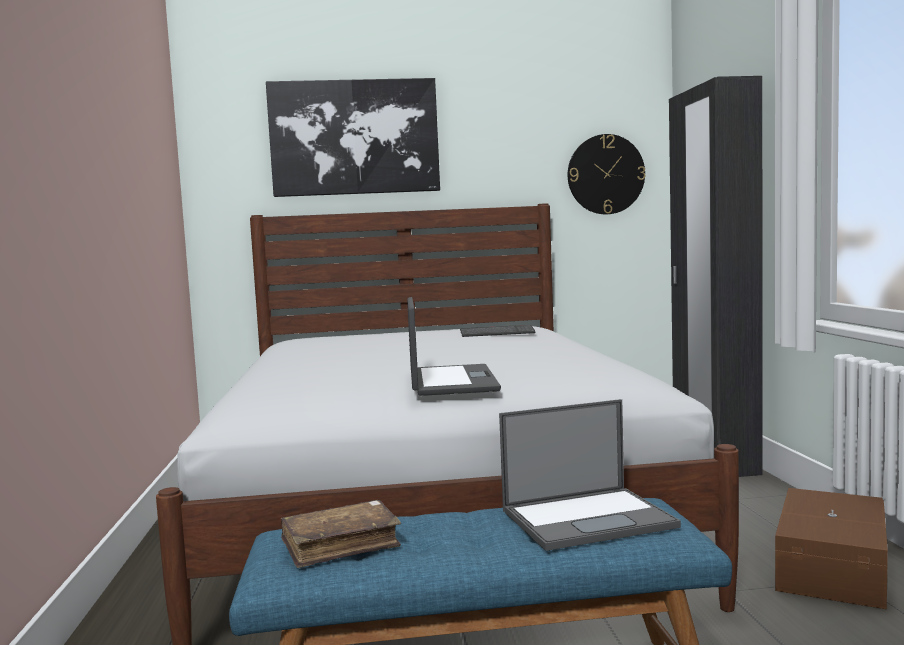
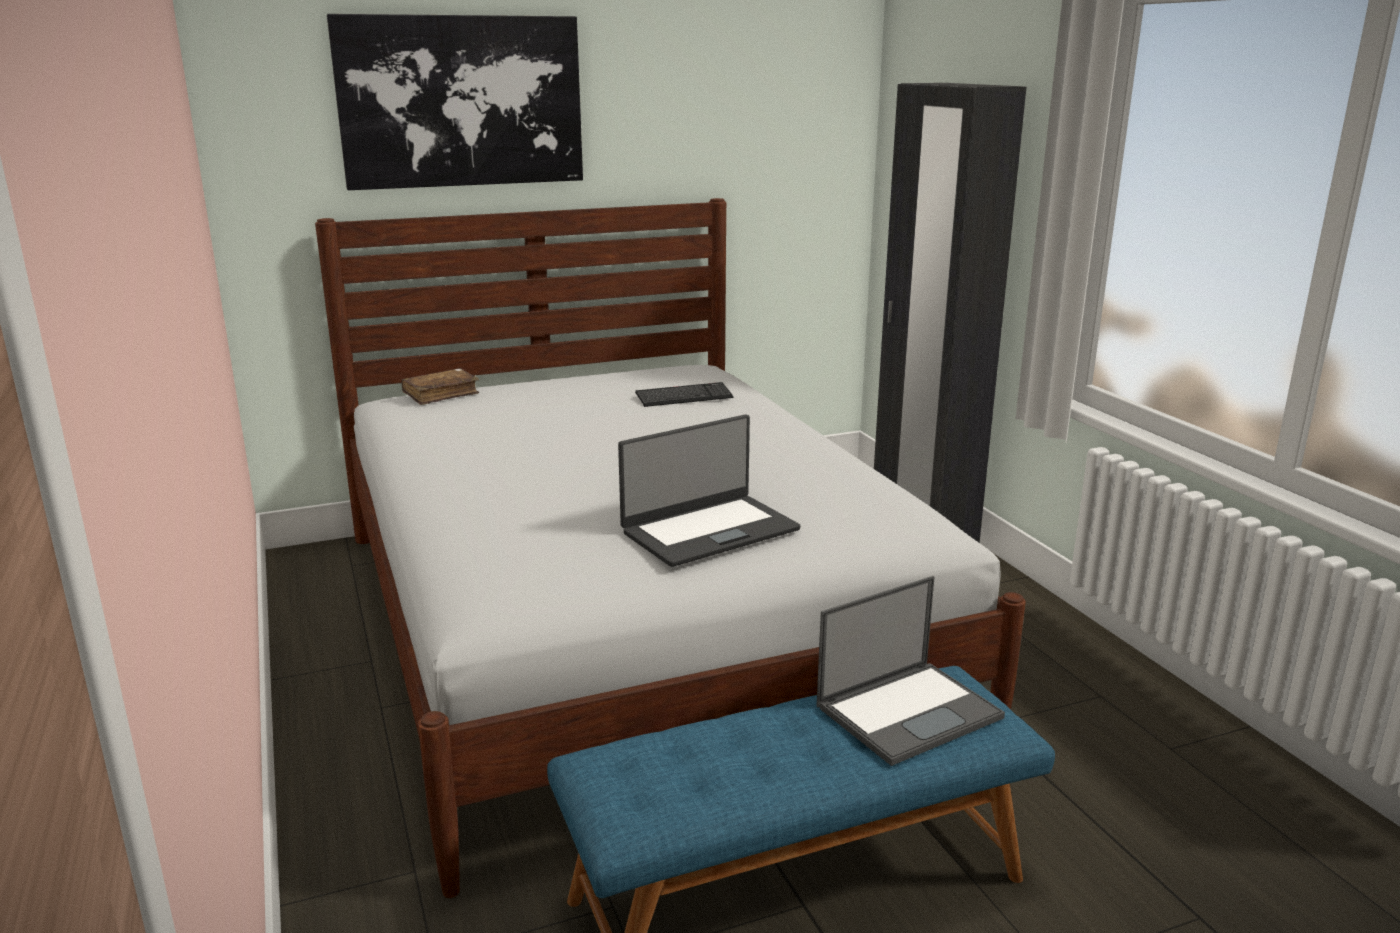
camera: 15 degrees left, 15 degrees up
(340, 545) = (674, 777): brown book -> brown book (441, 394)
(450, 381) = (709, 530): laptop -> laptop turned 75 degrees clockwise
(605, 174) = (795, 157): wall clock -> none
(834, 568) = (1081, 683): brown storage box -> none

